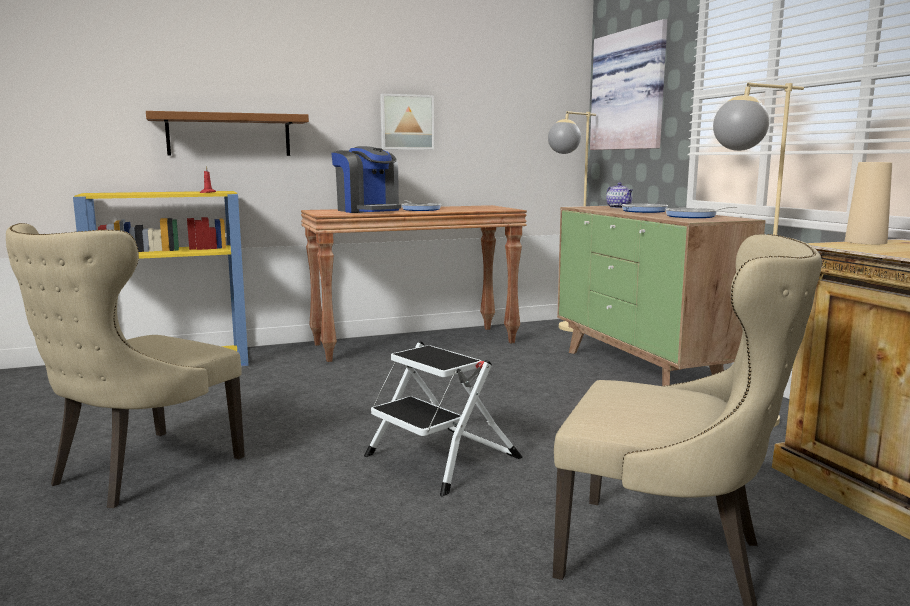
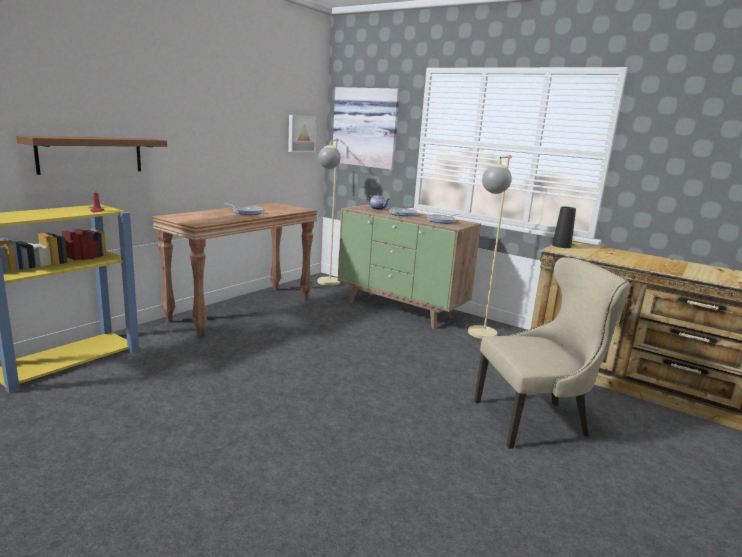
camera: 35 degrees left, 5 degrees up
(139, 470) = (193, 459): beige chair -> none
(368, 210) = (213, 216): coffee machine -> none
(406, 122) = (222, 142): picture -> picture (300, 133)
(442, 458) = (375, 395): step ladder -> none
(865, 242) = (561, 246): beige vase -> black vase

